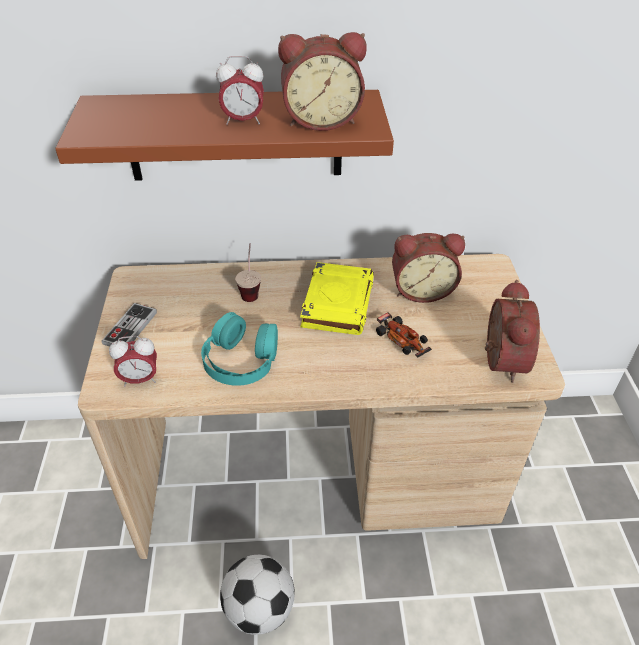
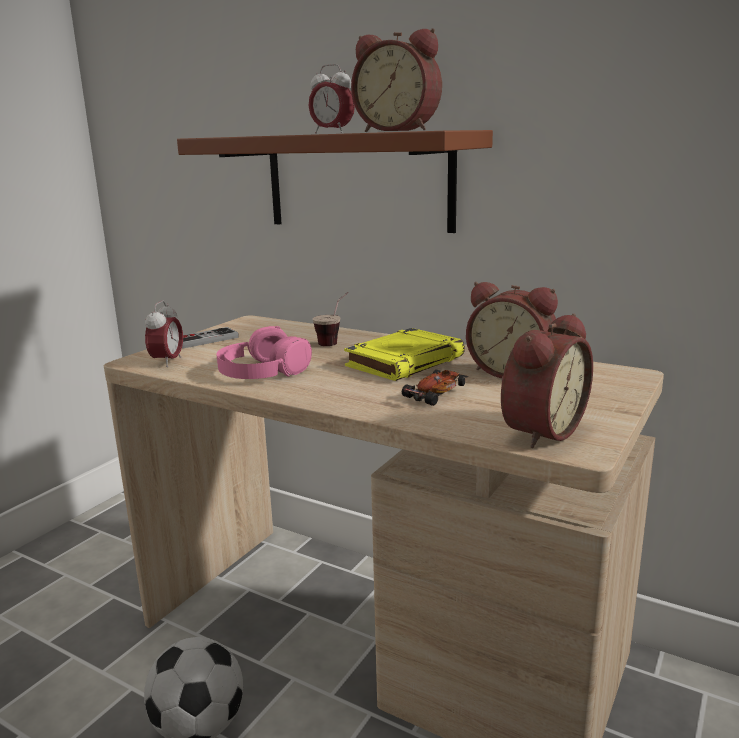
camera: 35 degrees right, 25 degrees down
(140, 379) = (167, 362): alarm clock -> alarm clock turned 105 degrees counterclockwise
(241, 359) = (262, 370): turquoise headphones -> pink headphones
(401, 341) = (436, 394): toy car -> toy car turned 135 degrees counterclockwise

